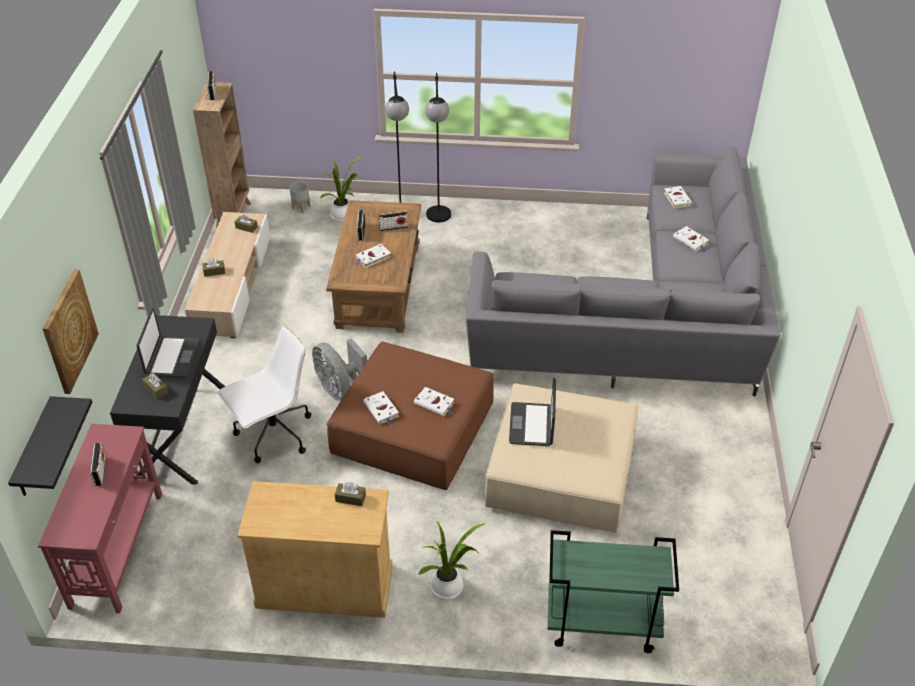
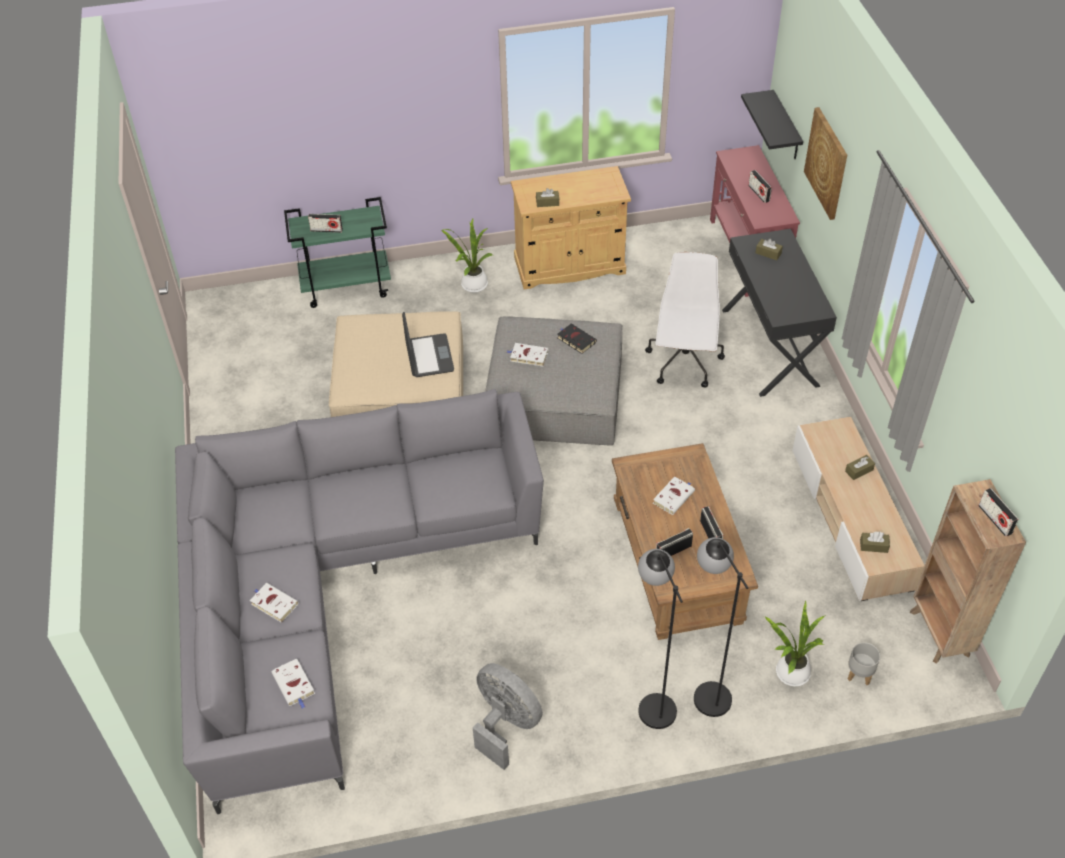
camera: 165 degrees right, 5 degrees up
(171, 358) = (779, 281): laptop -> none
(273, 435) = (684, 363): white office chair -> white office chair turned 150 degrees clockwise
(339, 388) = (649, 422): grey fan -> grey fan (505, 724)
(382, 410) = (575, 340): white book -> black book
(413, 430) = (554, 397): brown ottoman -> grey ottoman
(625, 559) = (326, 230): none -> radio

